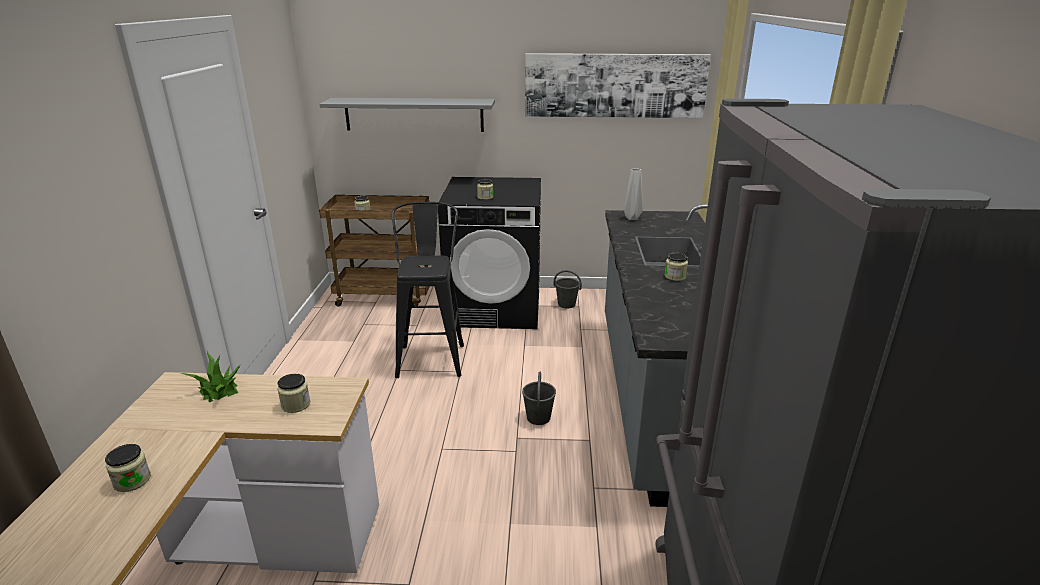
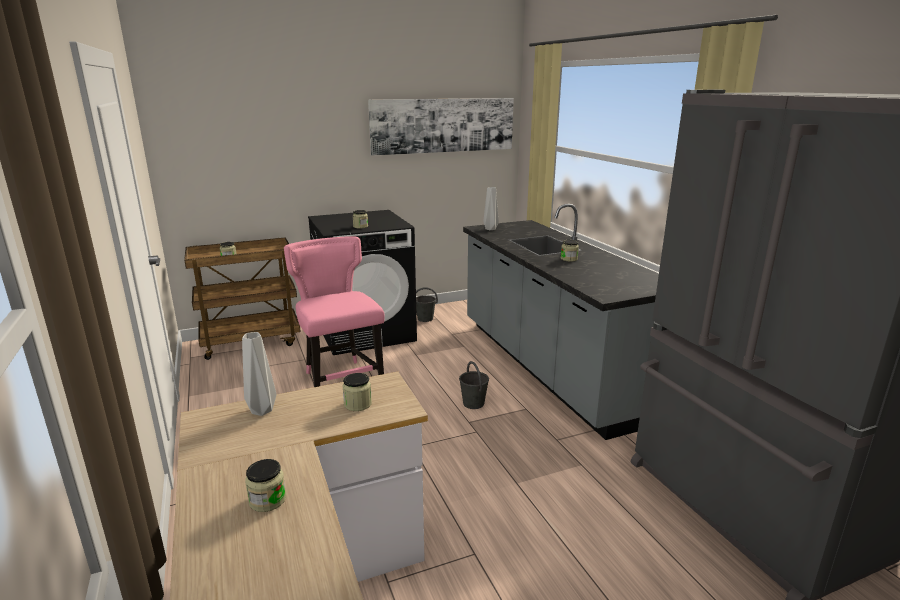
camera: 25 degrees left, 5 degrees down
(219, 389) = (263, 411): potted plant -> grey vase
(414, 114) = (266, 160): grey shelf -> none
(432, 356) = (341, 380): black stool -> pink chair

